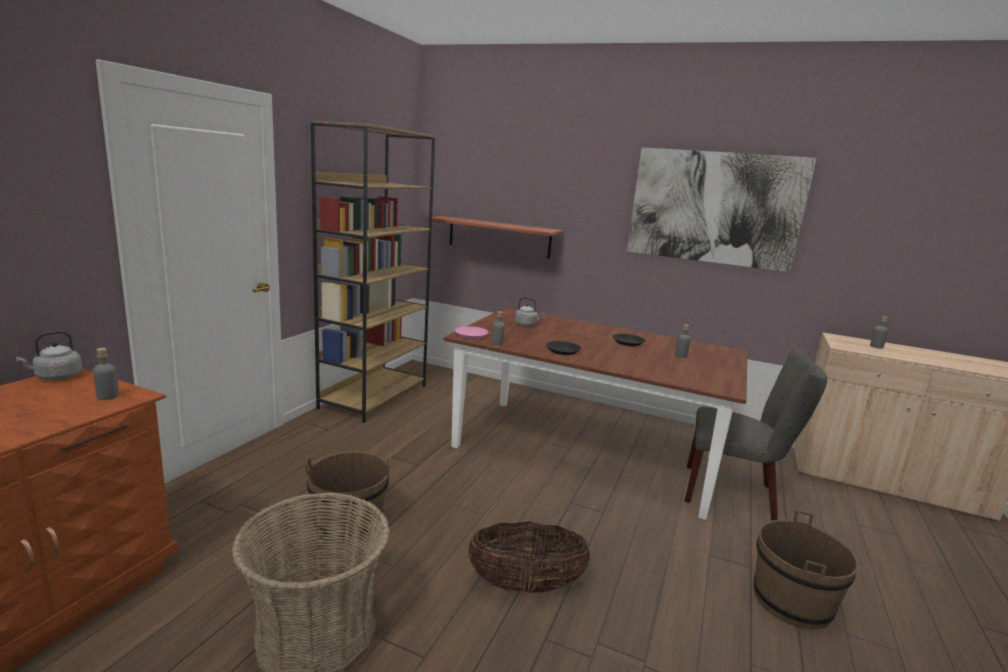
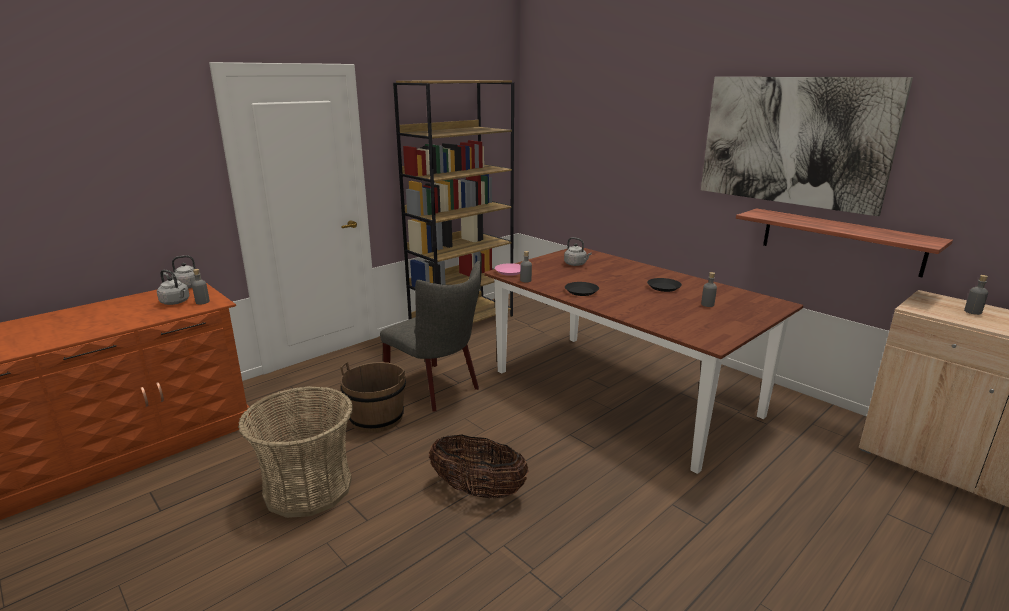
camera: 25 degrees right, 5 degrees up
(60, 400) = (176, 302): none -> grey kettle
(499, 237) = (586, 174): shelf -> shelf (840, 241)
(736, 494) = (756, 457): grey chair -> grey chair (437, 389)
(792, 602) = (724, 562): brown bucket -> none

